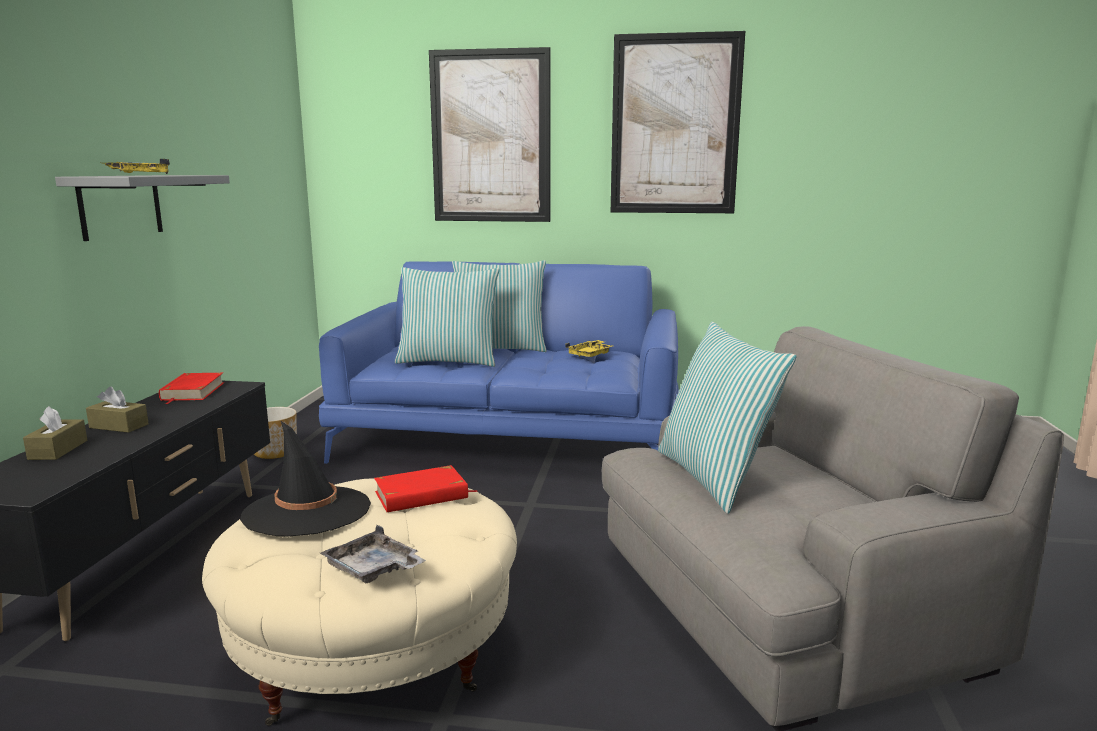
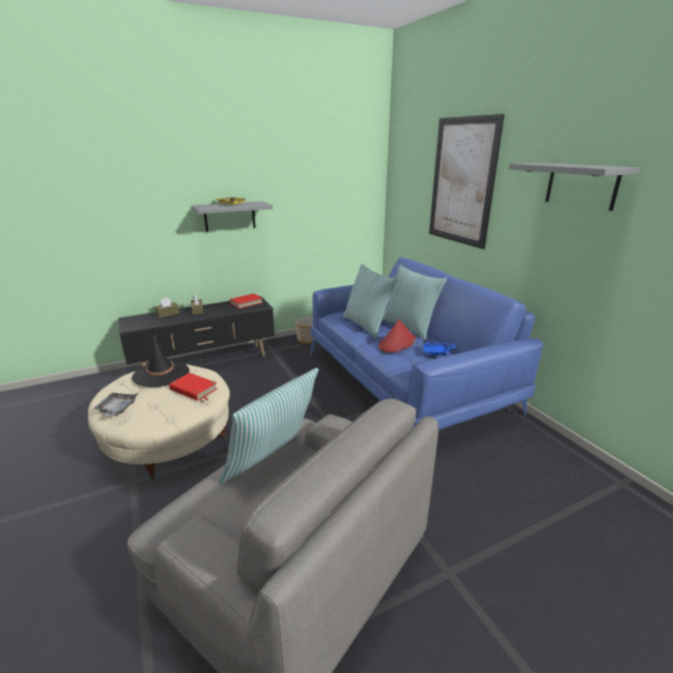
camera: 55 degrees right, 10 degrees up
(534, 361) = (397, 343): none -> red hat
(590, 354) = (436, 352): yellow tray -> blue tray
(675, 125) = (581, 185): picture -> grey shelf

